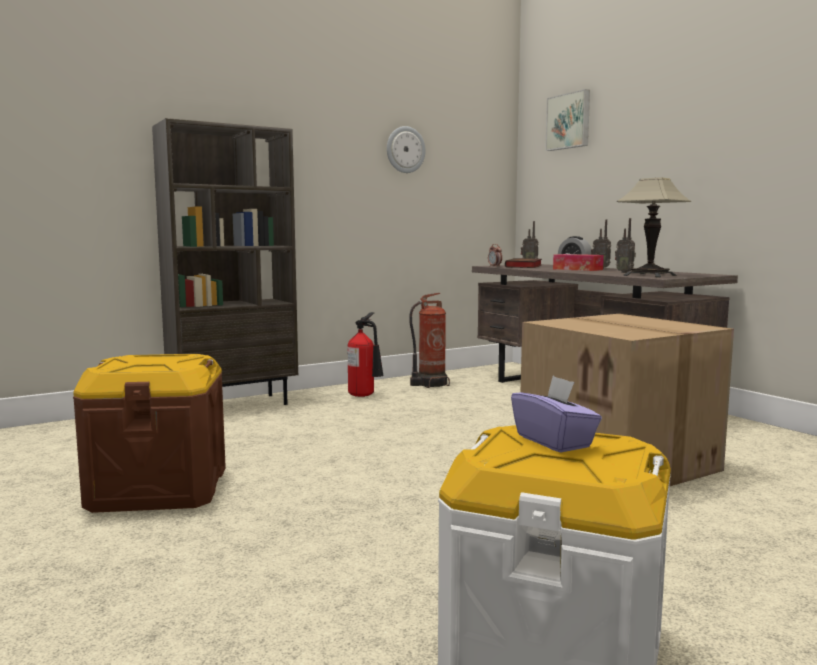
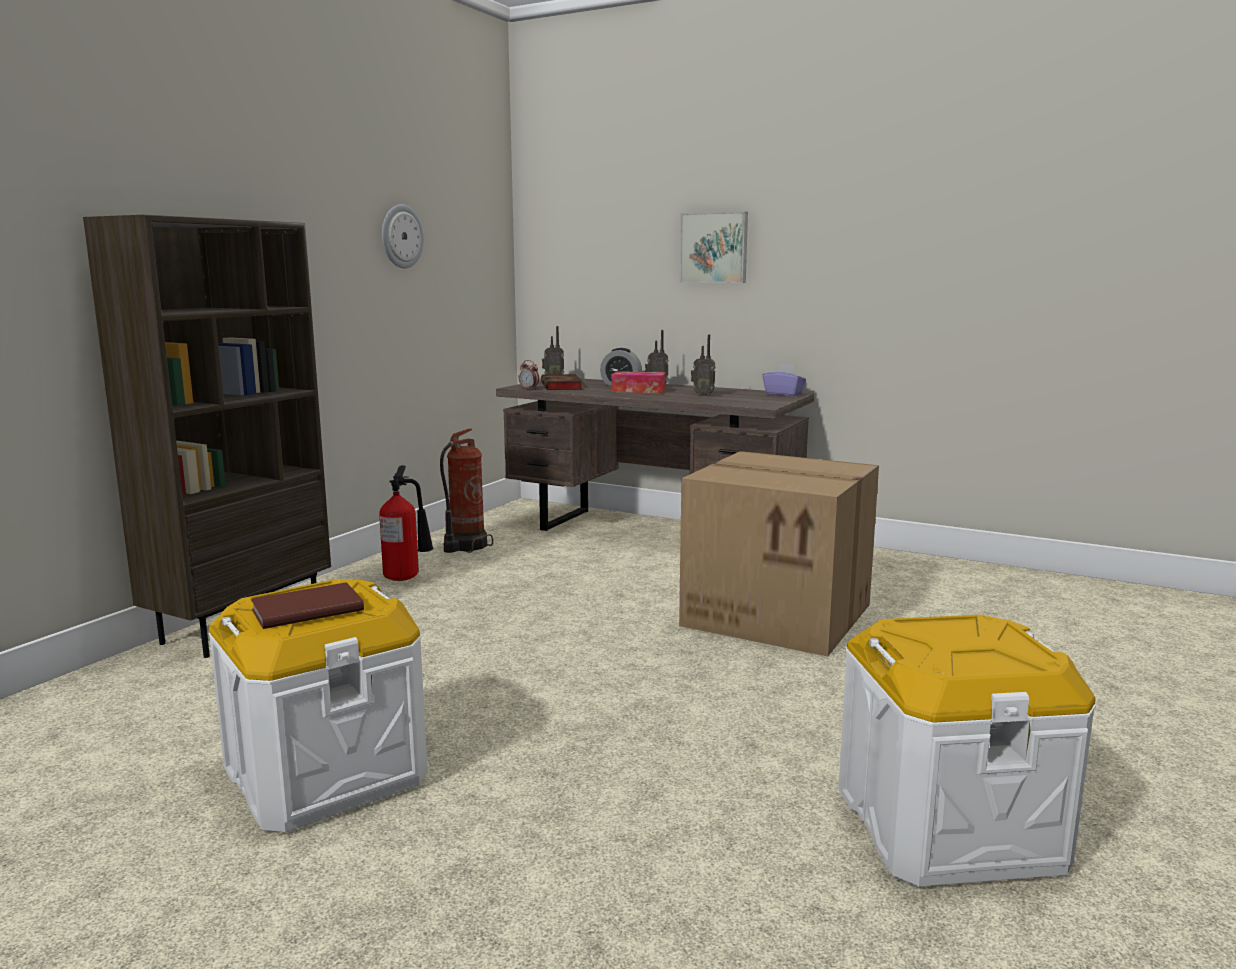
camera: 30 degrees left, 5 degrees up
(144, 363) = (305, 609): none -> brown book
(159, 488) = (325, 773): brown storage box -> white storage box
(554, 441) = (944, 634): purple tissue box -> purple tissue box (783, 394)
(569, 121) = (592, 203): picture -> picture (714, 248)
(650, 275) = (744, 401): table lamp -> none

